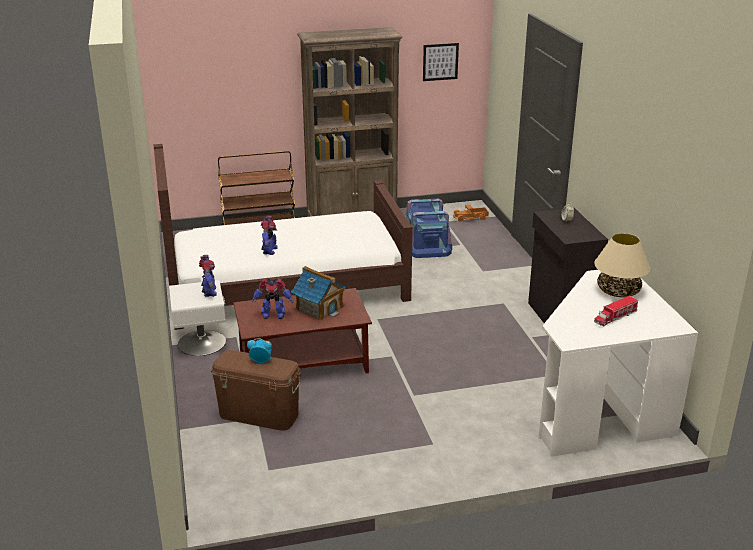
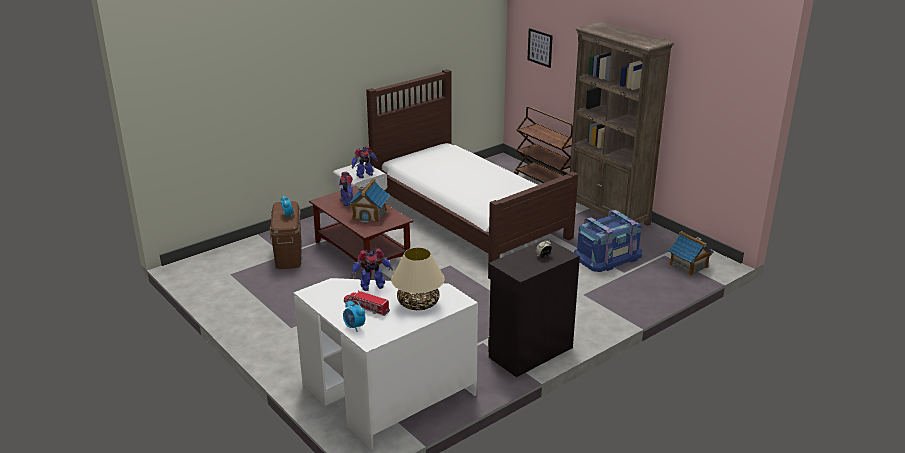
camera: 65 degrees right, 0 degrees up
(269, 251) = (443, 176): toy robot -> toy robot (372, 286)
(440, 62) = (717, 95): picture -> picture (540, 47)
(470, 218) = (688, 266): toy truck -> toy house
(650, 329) = (354, 327): none -> alarm clock

